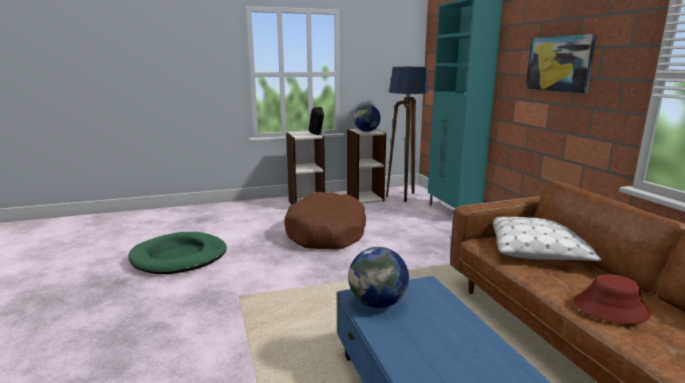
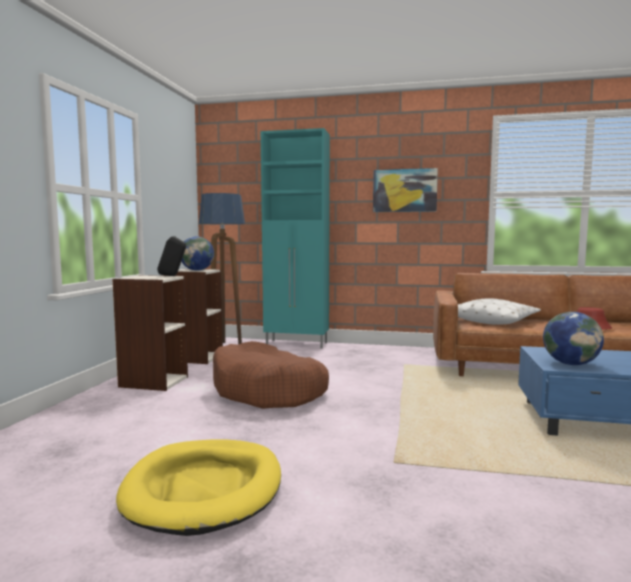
camera: 60 degrees left, 10 degrees down
(179, 257) = (204, 489): green dog bed -> yellow dog bed

